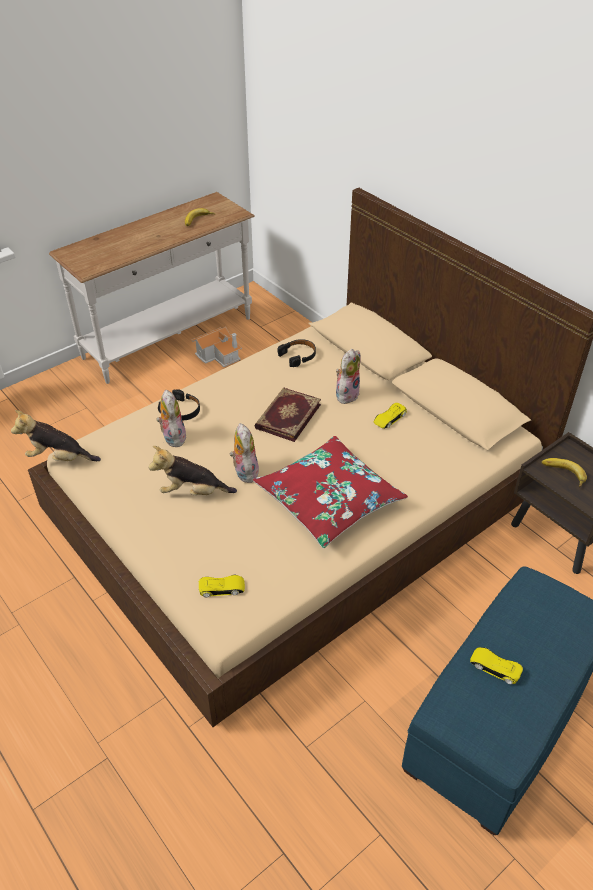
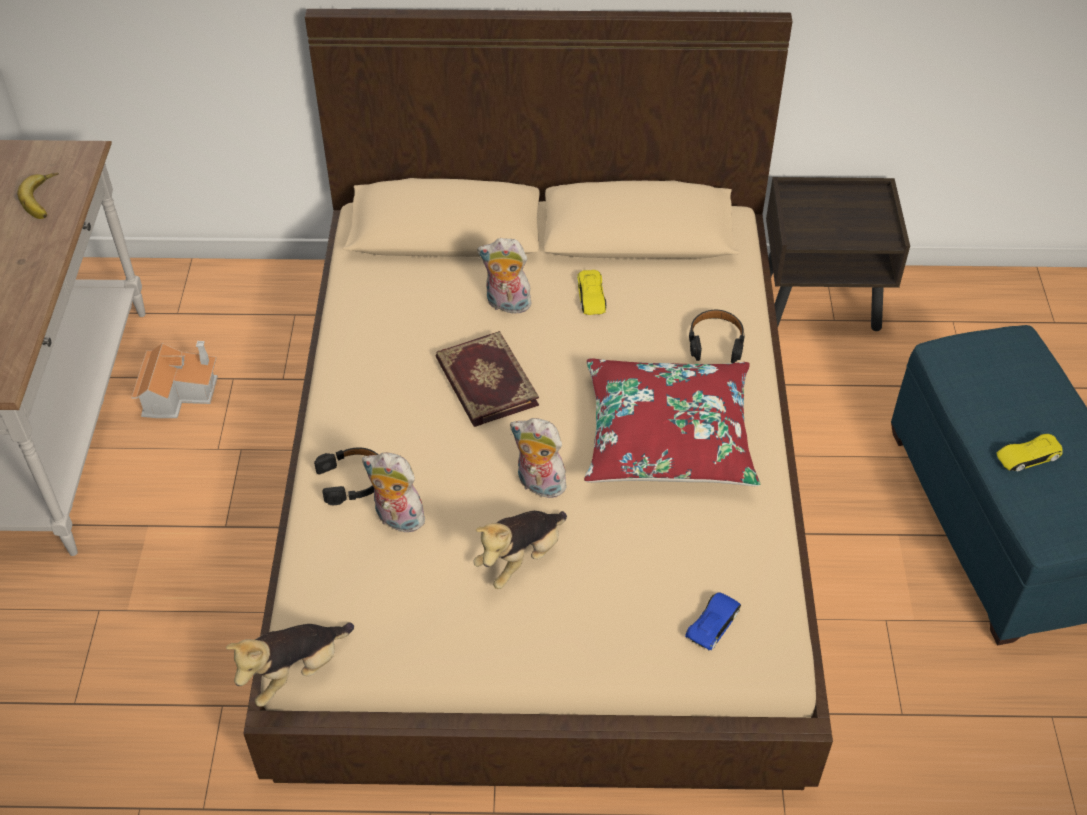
camera: 50 degrees left, 5 degrees up
(222, 588) = (713, 624): yellow toy car -> blue toy car
(298, 356) = (382, 301): black headphones -> black headphones (715, 341)
(346, 394) = (506, 305): plush toy -> plush toy turned 60 degrees counterclockwise
(562, 474) = (823, 227): banana -> none

